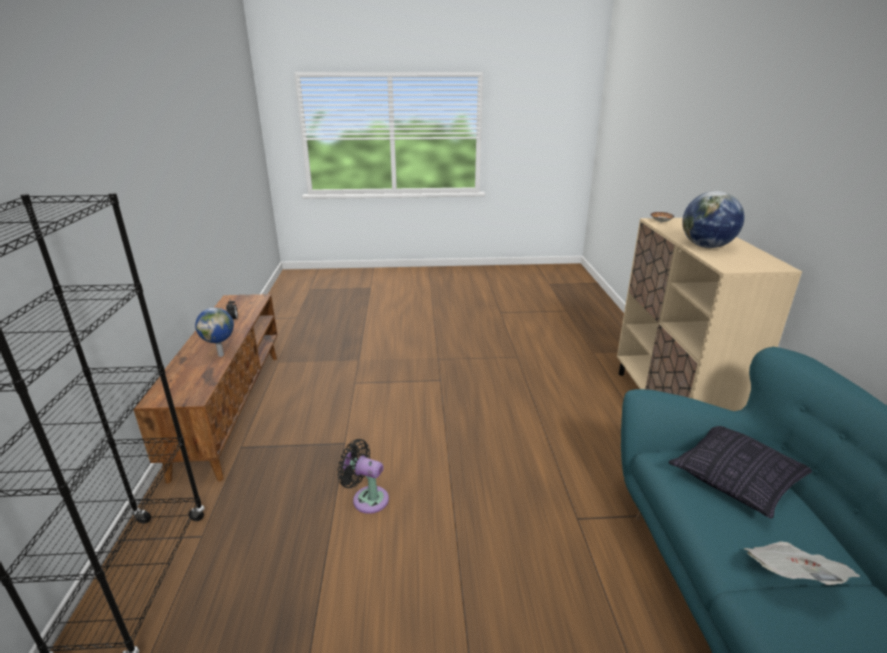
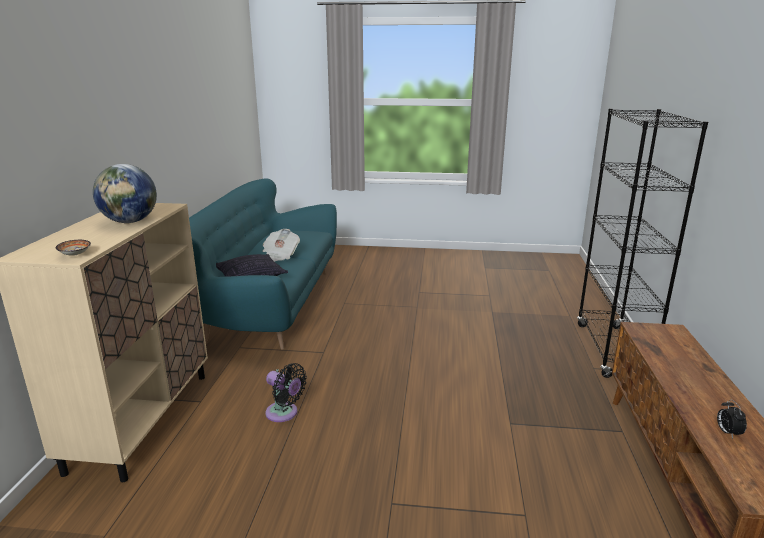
camera: 170 degrees left, 5 degrees down
(221, 354) = (667, 370): globe -> none
(367, 498) = (477, 377): black fan -> black fan (284, 413)

